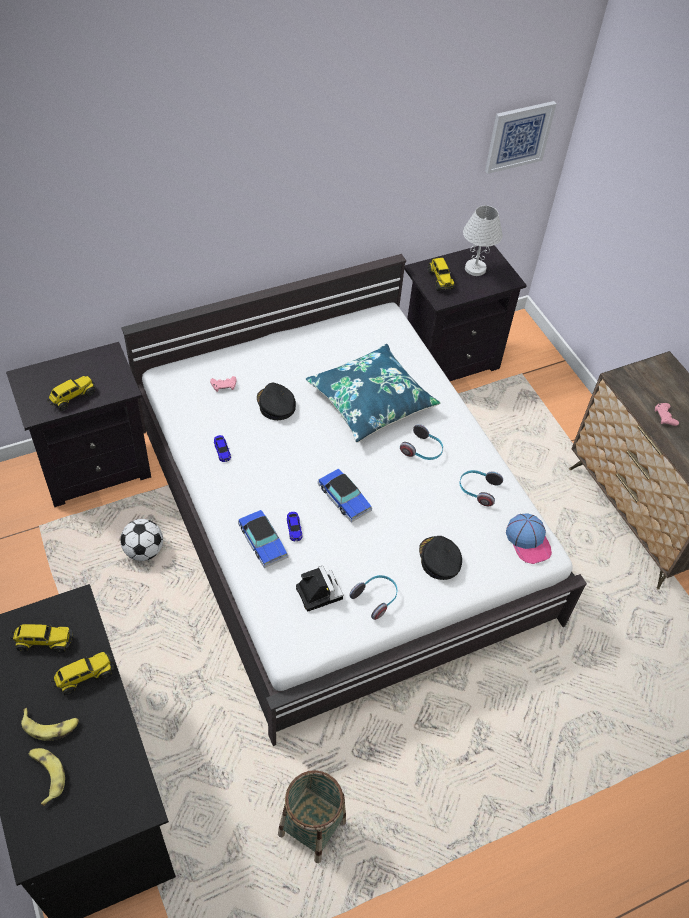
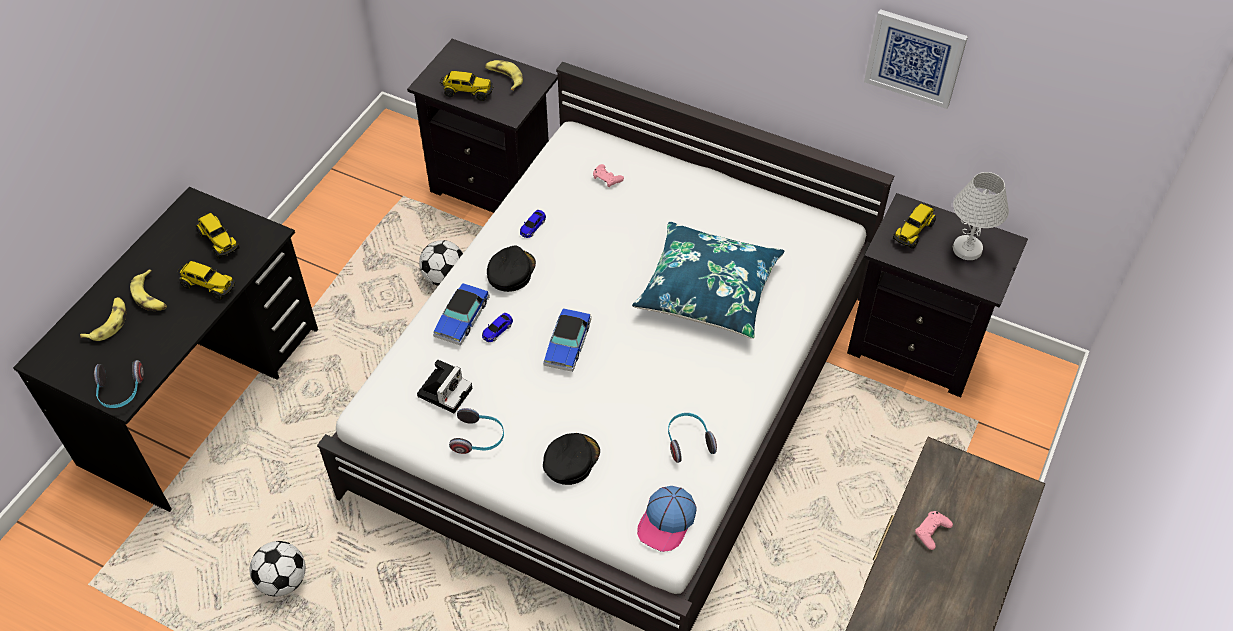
camera: 55 degrees right, 0 degrees up
(84, 369) = (504, 77): none -> banana
(275, 404) = (625, 226): black cap -> black cap (511, 272)
(311, 828) = (283, 580): basket -> football
(422, 450) = (690, 367): headphones -> headphones (120, 391)
(518, 136) = (1087, 119): picture -> picture (915, 57)

